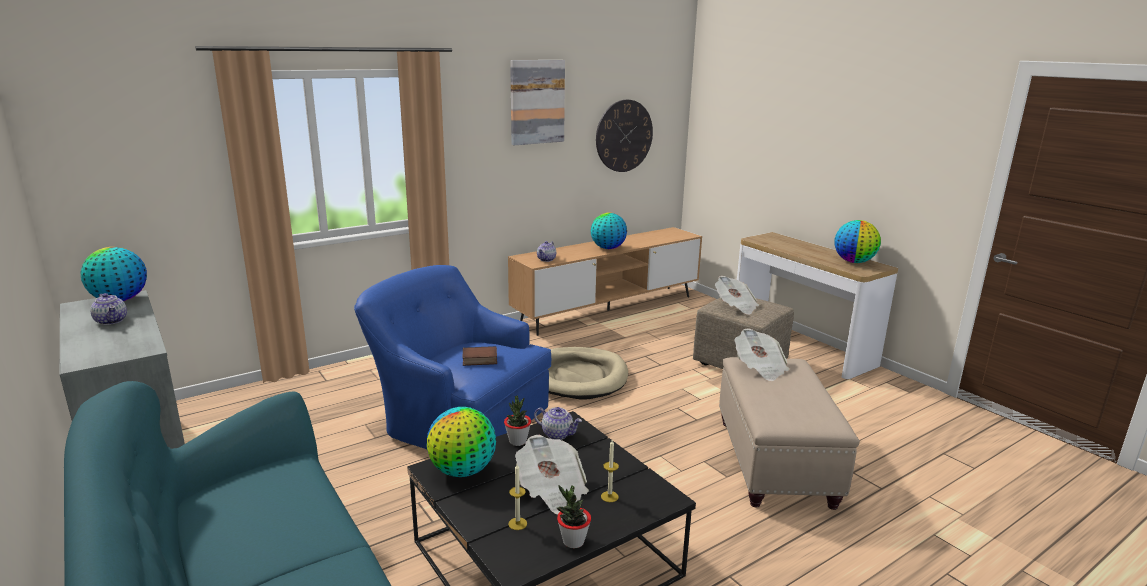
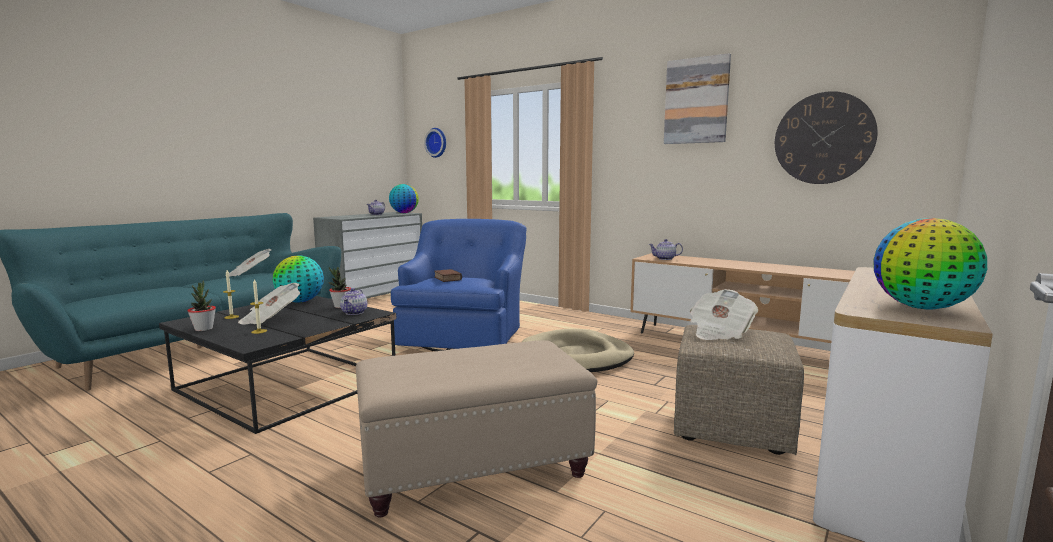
camera: 70 degrees right, 10 degrees down
(130, 157) = (437, 142): none -> wall clock
(608, 248) = (748, 266): globe -> none
(760, 368) = (526, 351): newspaper -> newspaper (249, 274)

